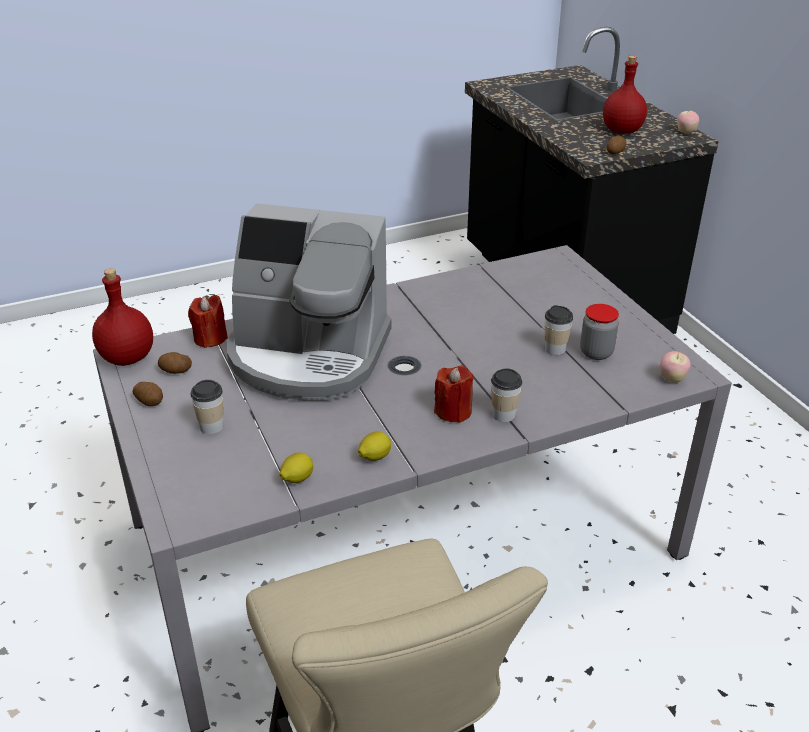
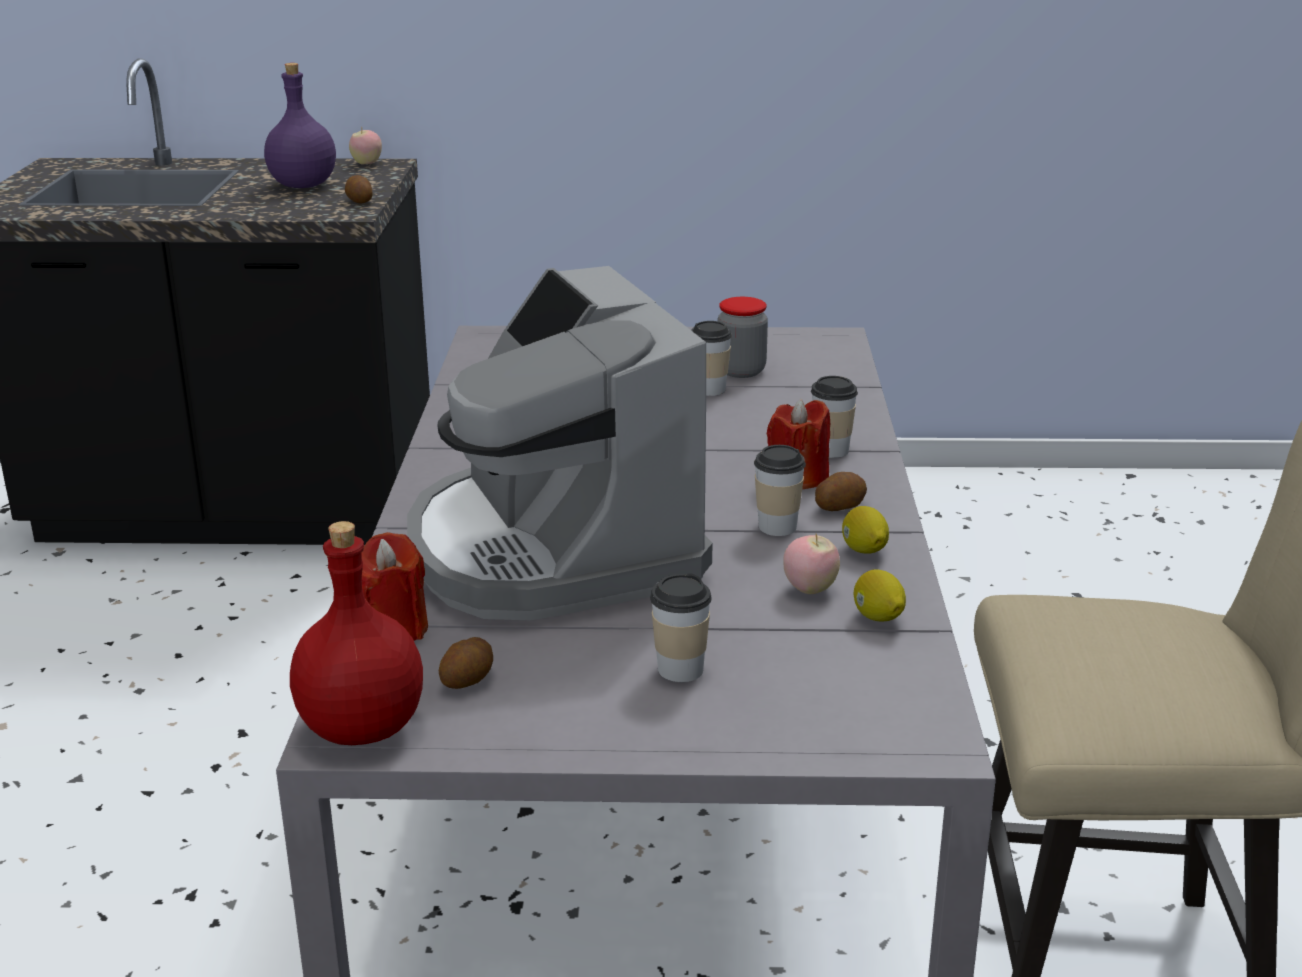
camera: 65 degrees left, 10 degrees down
(150, 401) = (545, 721): potato -> potato (839, 506)
(308, 356) = (552, 550): coffee machine -> coffee machine turned 120 degrees clockwise
(384, 419) = (777, 527): none -> cup
(621, 131) = (304, 186): red bottle -> purple bottle
(672, 379) = (833, 350): apple -> apple (810, 589)

